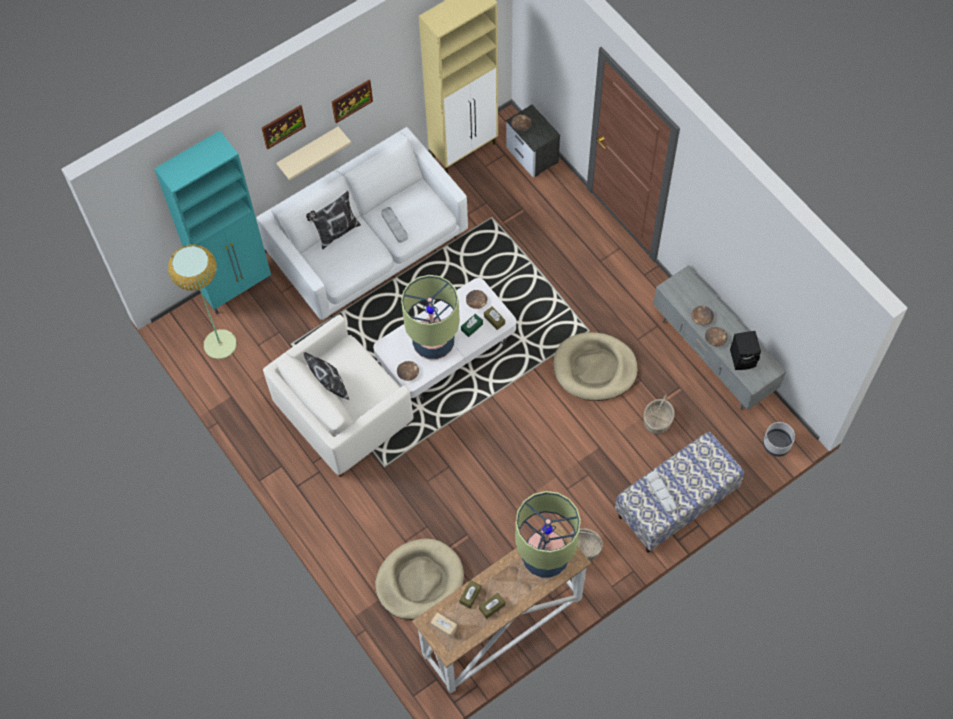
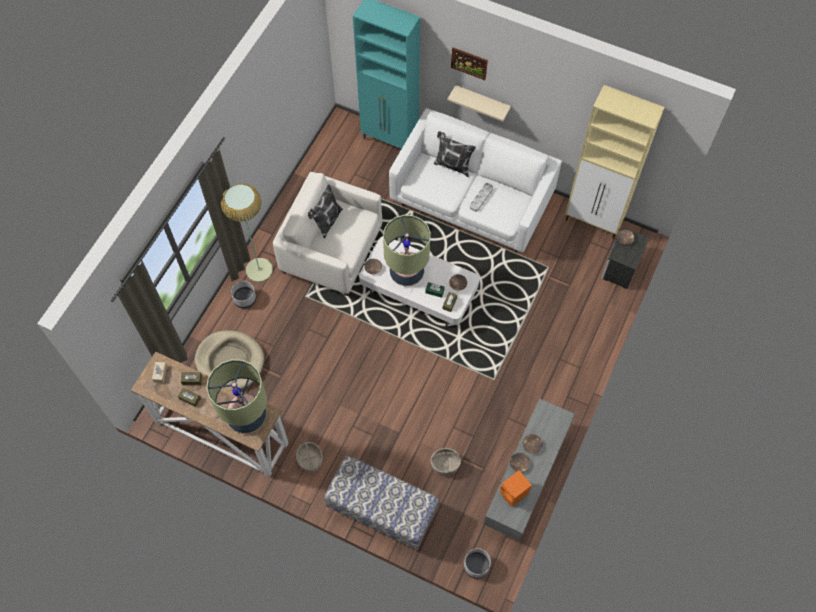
camera: 60 degrees right, 0 degrees up
(220, 344) = (341, 152): floor lamp -> floor lamp (259, 270)
(349, 531) = (245, 299): none -> grey planter
(352, 100) = (528, 97): picture -> none
(594, 368) = (464, 398): beige dog bed -> none
(661, 493) = (364, 485): grey tray -> none
(743, 358) = (514, 494): black speaker -> orange speaker

